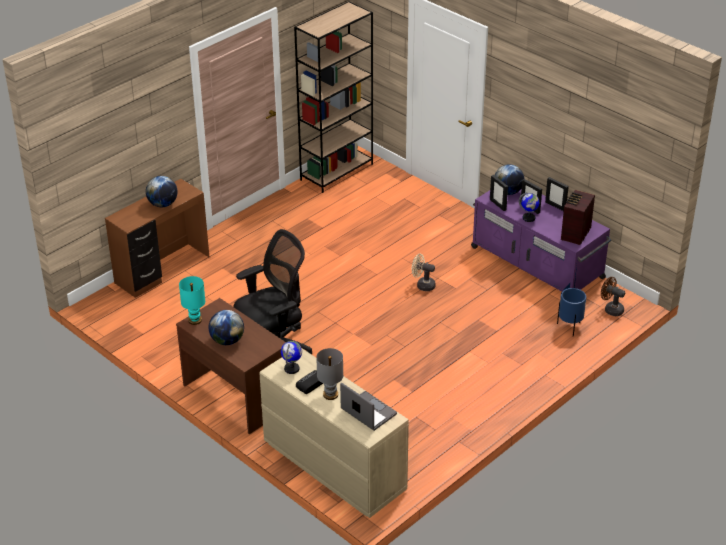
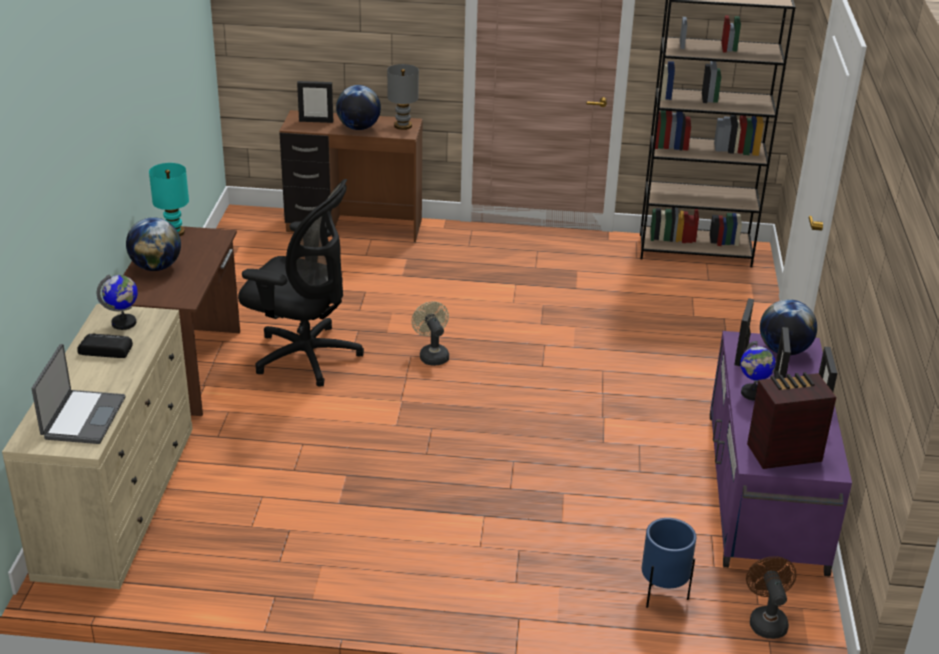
camera: 50 degrees right, 5 degrees down
(133, 215) = (316, 121): none -> picture frame
(331, 395) = (95, 373): grey table lamp -> grey table lamp (403, 126)
(422, 285) = (571, 411): beige fan -> beige fan (432, 355)

